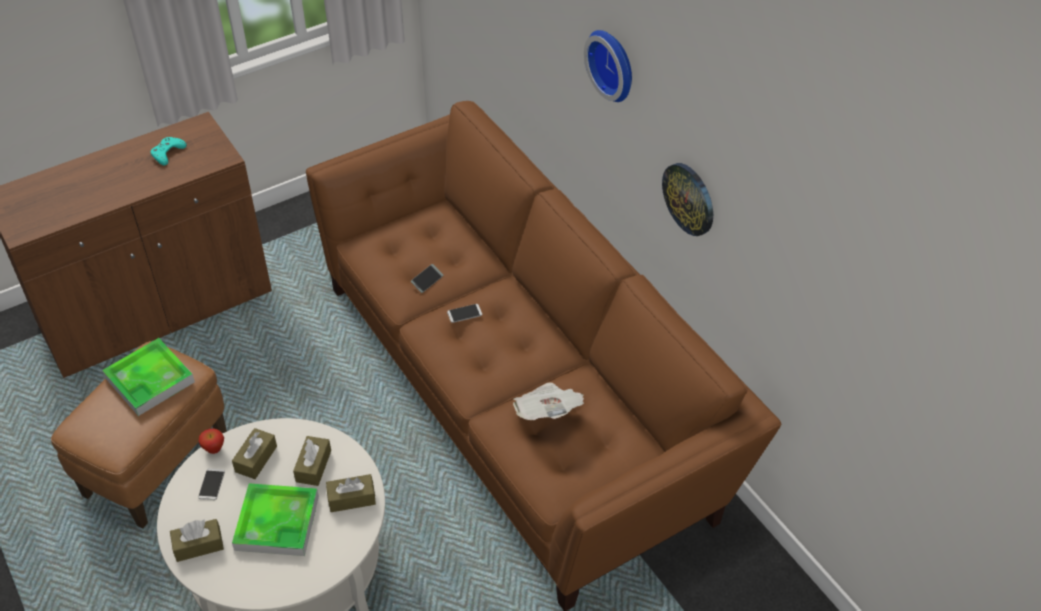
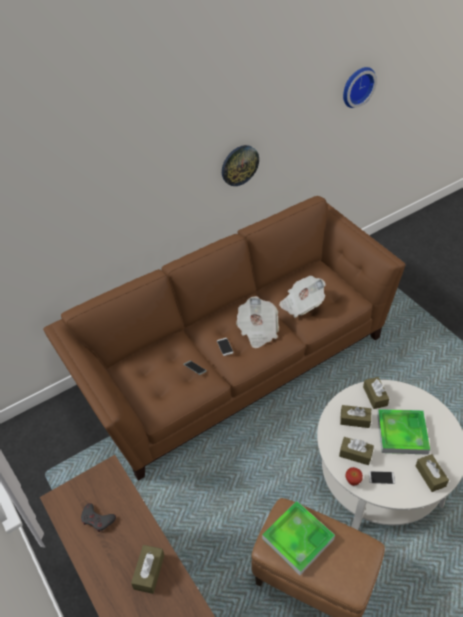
camera: 90 degrees left, 0 degrees up
(96, 192) = (149, 572): none -> brown tissue box
(168, 153) = (97, 519): turquoise game controller -> grey game controller
(494, 353) = (257, 330): none -> newspaper
(614, 64) = (166, 154): wall clock -> wall clock (357, 86)

